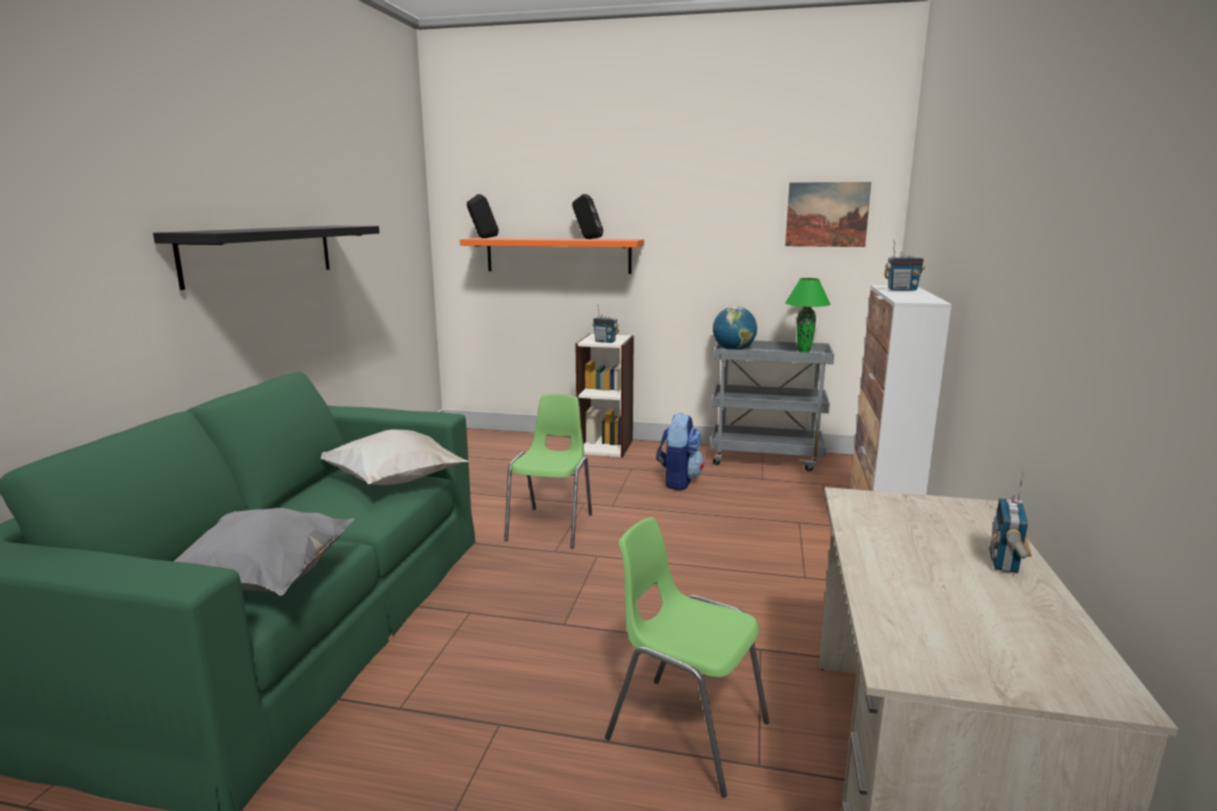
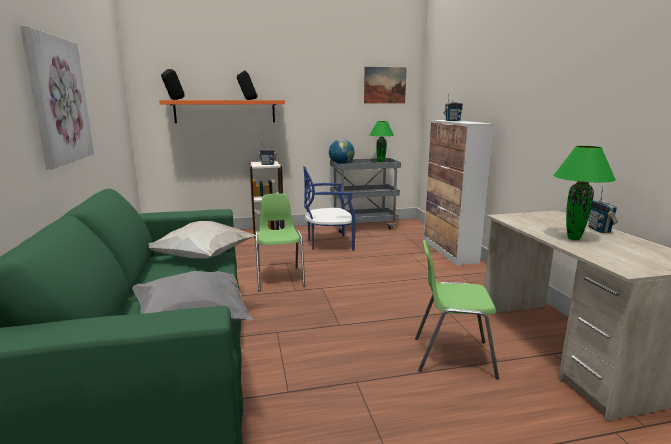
camera: 25 degrees left, 0 degrees up
(261, 253) = (59, 100): black shelf -> picture
(678, 481) = (328, 243): backpack -> blue chair
(910, 572) = (574, 239): none -> green table lamp

